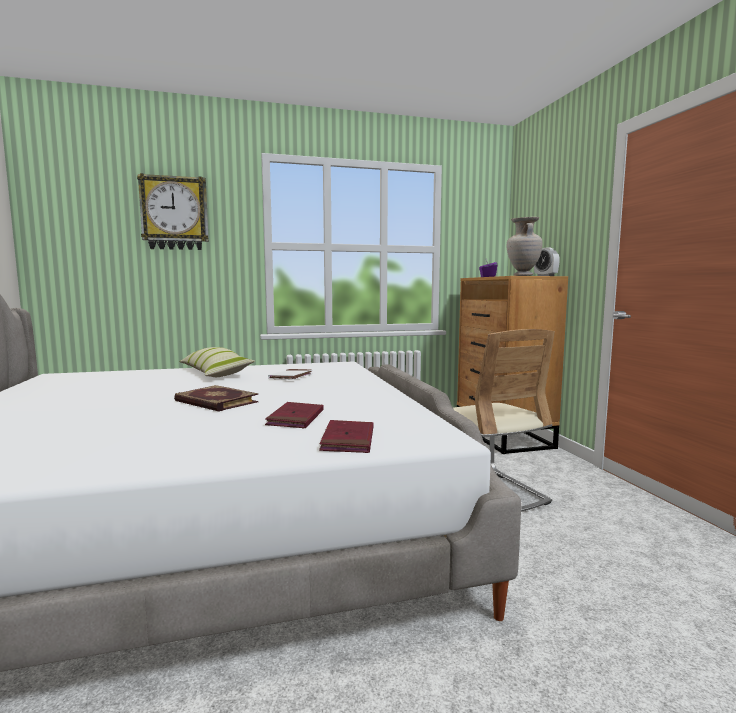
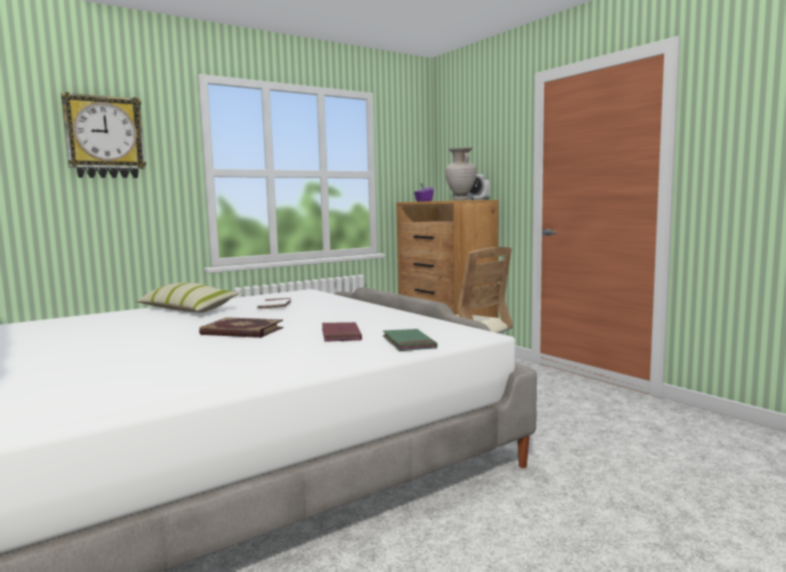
camera: 20 degrees left, 0 degrees up
(348, 440) = (408, 343): red book -> green book

